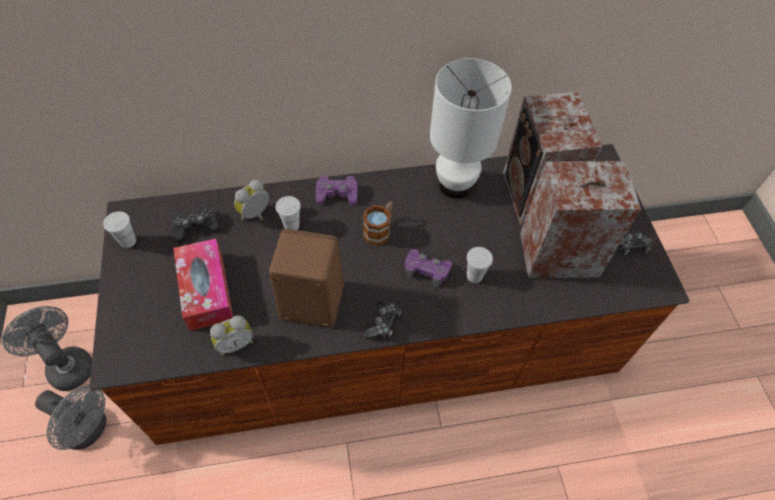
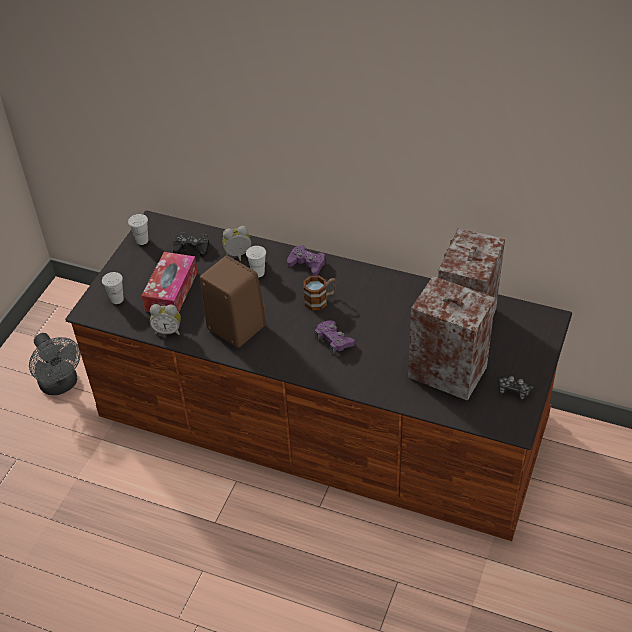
camera: 35 degrees right, 10 degrees down
(67, 364) = (71, 334): grey fan -> none
(383, 323) = (275, 361): game controller -> none
(454, 186) = (403, 292): white table lamp -> none
(474, 276) = (367, 359): white cup -> white cup (117, 299)

